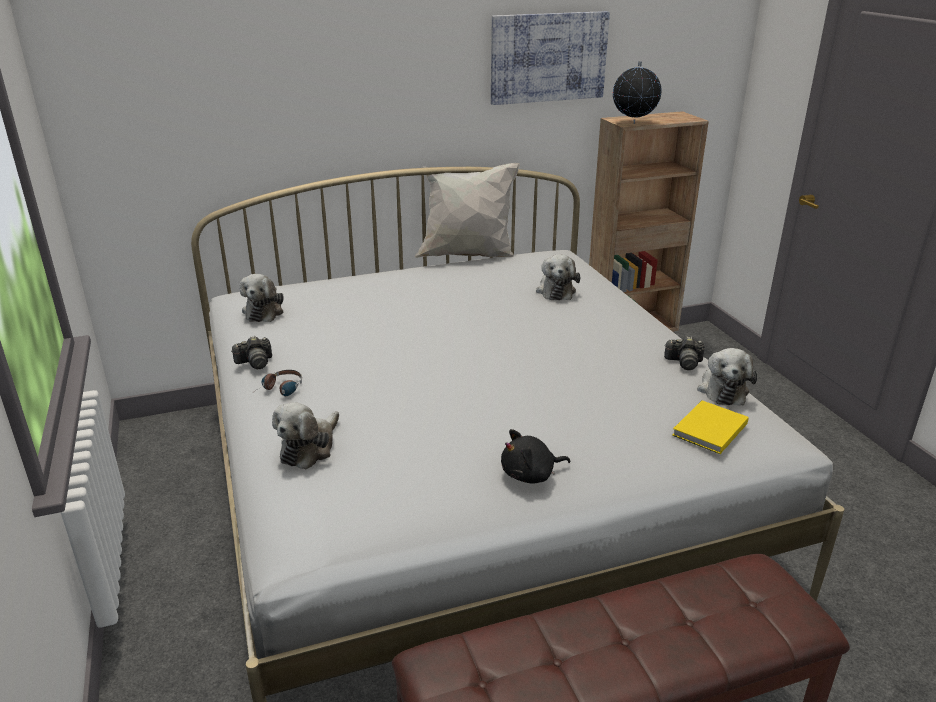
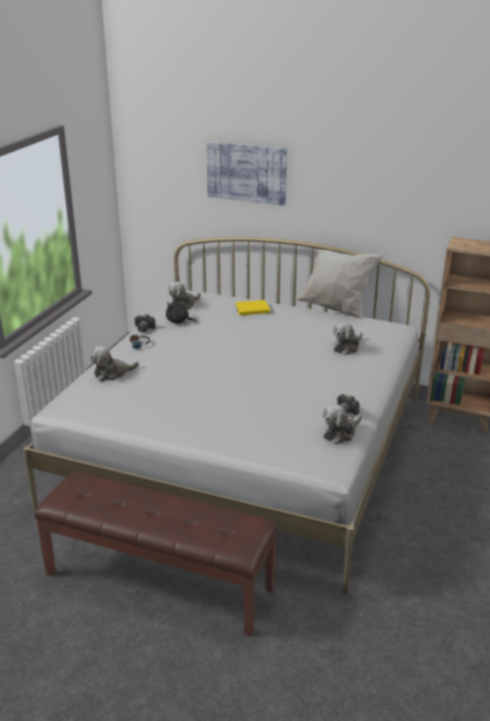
camera: 40 degrees right, 0 degrees up
(531, 475) = (179, 424): black plush toy -> black plush toy (179, 321)
(548, 57) = (413, 186): picture -> picture (246, 173)
(633, 124) = (461, 247): globe -> none
(708, 430) = (292, 444): yellow book -> yellow book (251, 309)

